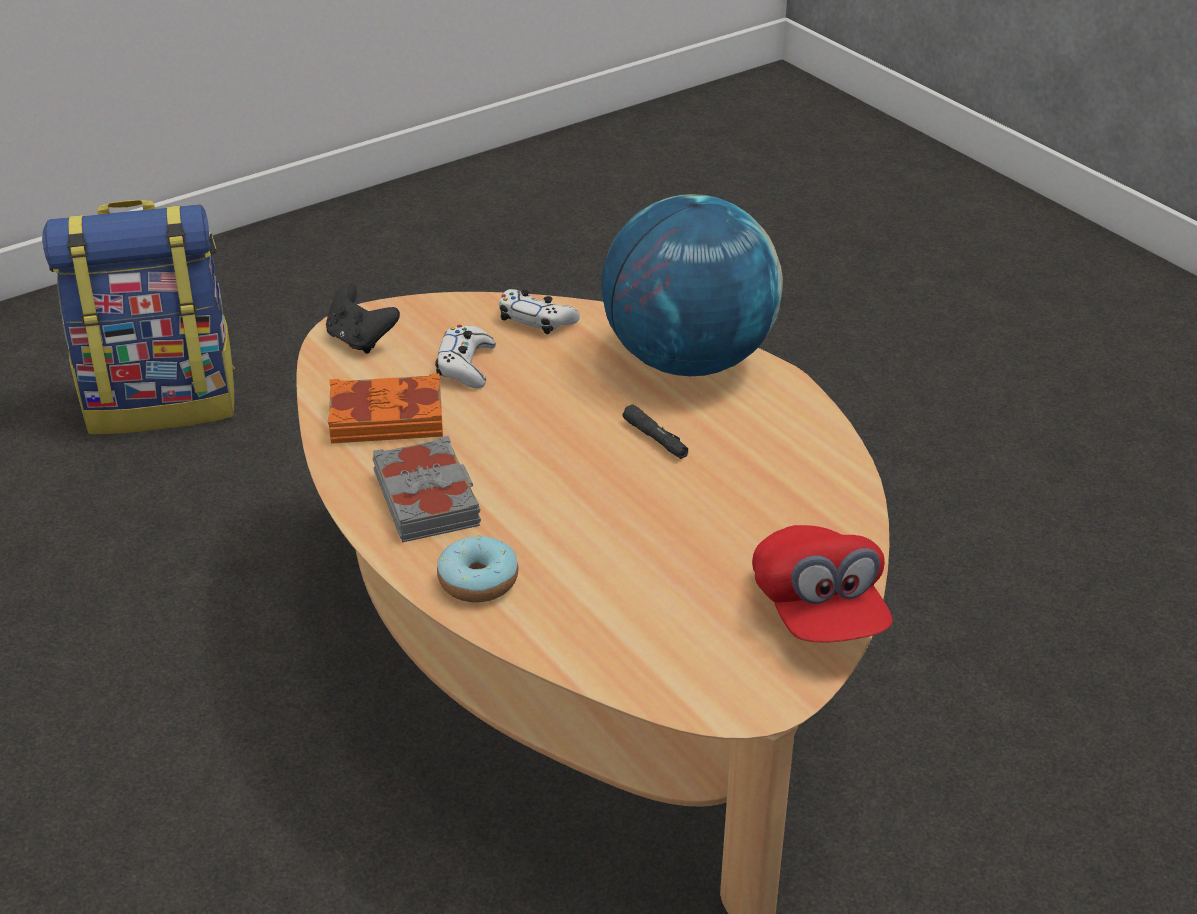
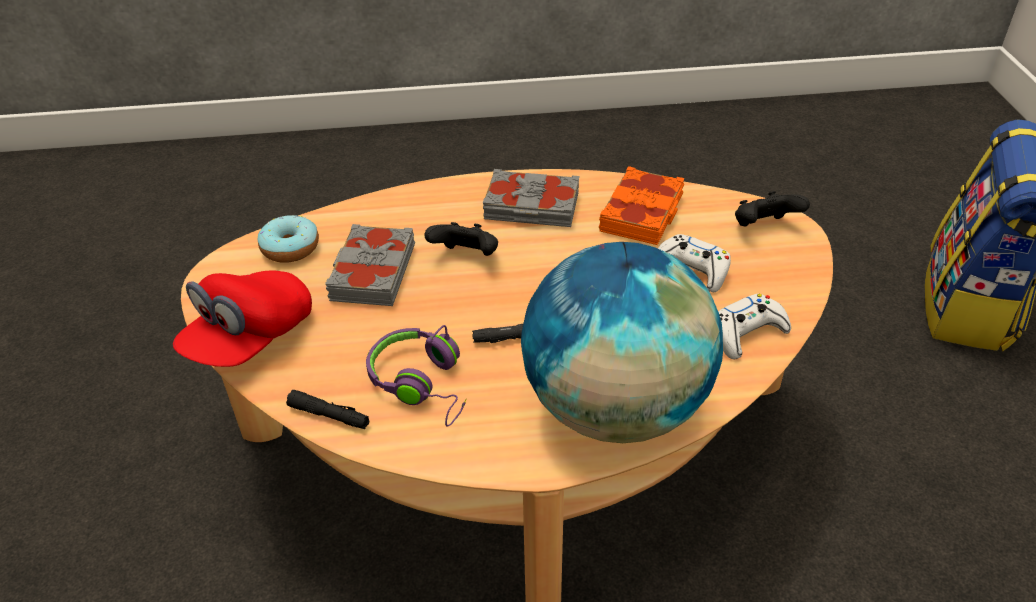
camera: 120 degrees right, 5 degrees up
(478, 581) = (431, 204): donut -> donut (290, 248)
(559, 513) = (466, 257): none -> black game controller
(642, 572) = (372, 273): none -> grey book
(762, 469) = (423, 384): none -> purple headphones
(818, 612) = (250, 338): red cap -> red cap turned 75 degrees counterclockwise
(851, 507) = (329, 415): none -> black flashlight

